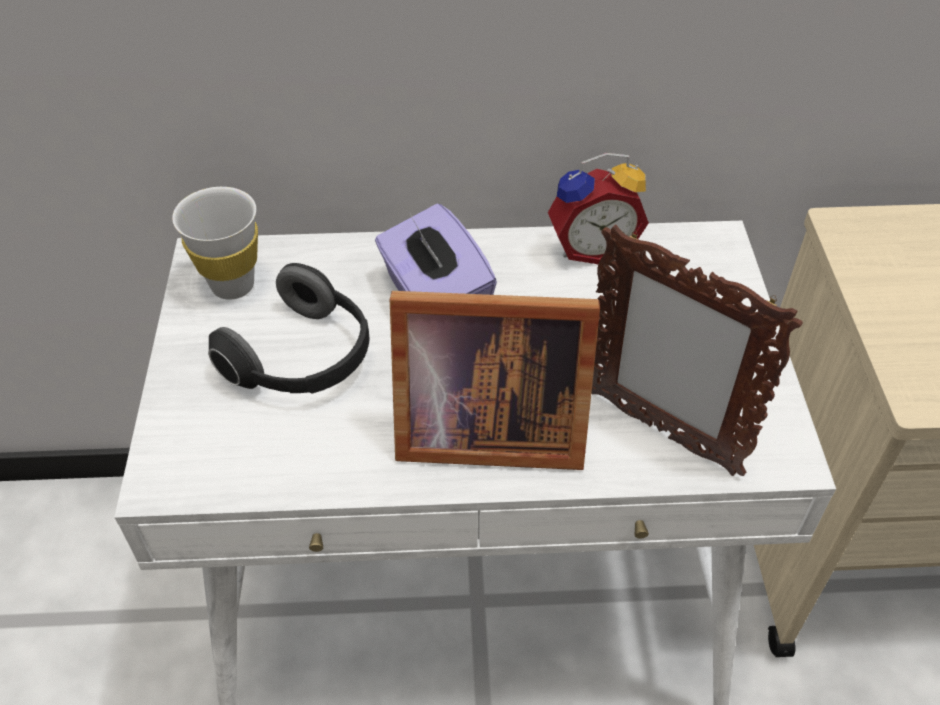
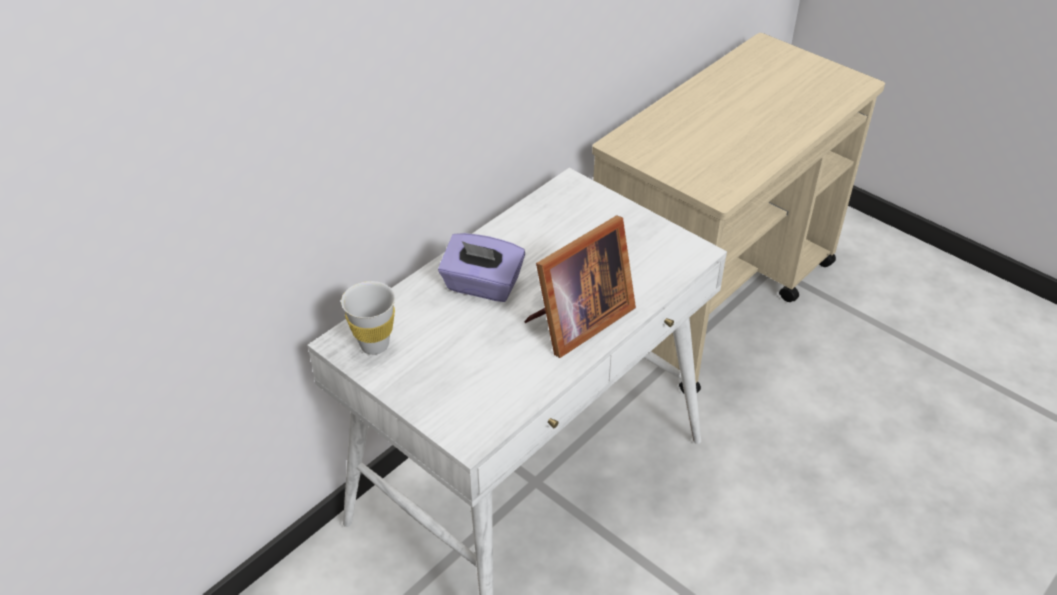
camera: 45 degrees left, 5 degrees down
(303, 359) = (459, 350): headphones -> none
(591, 247) = (521, 219): alarm clock -> none
(660, 431) = (644, 274): picture frame -> none

